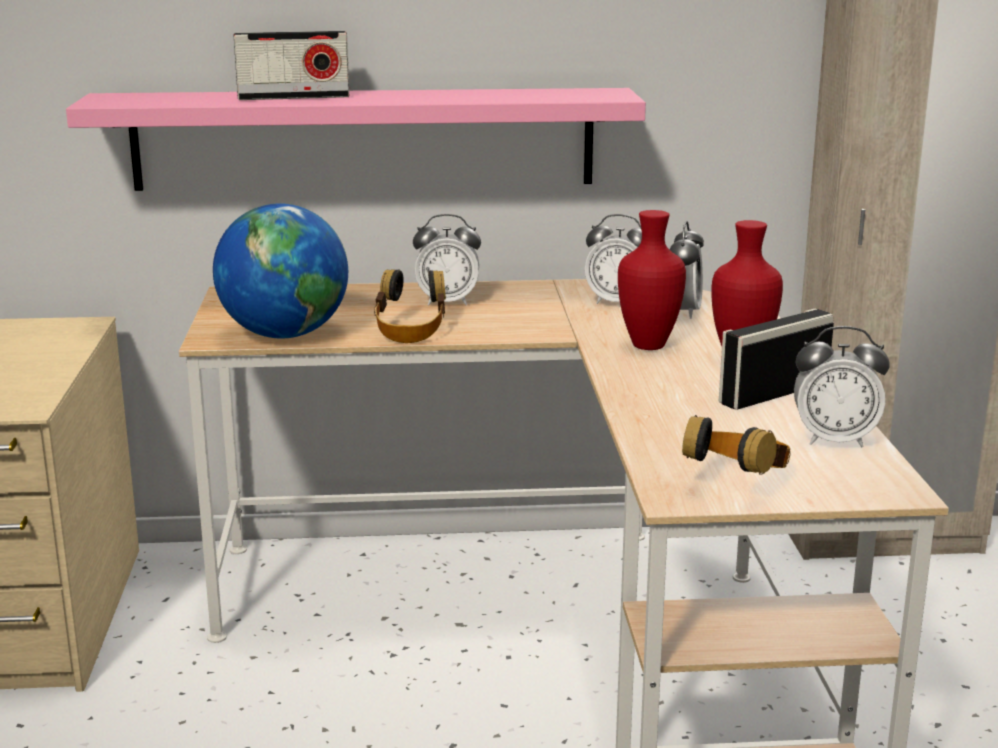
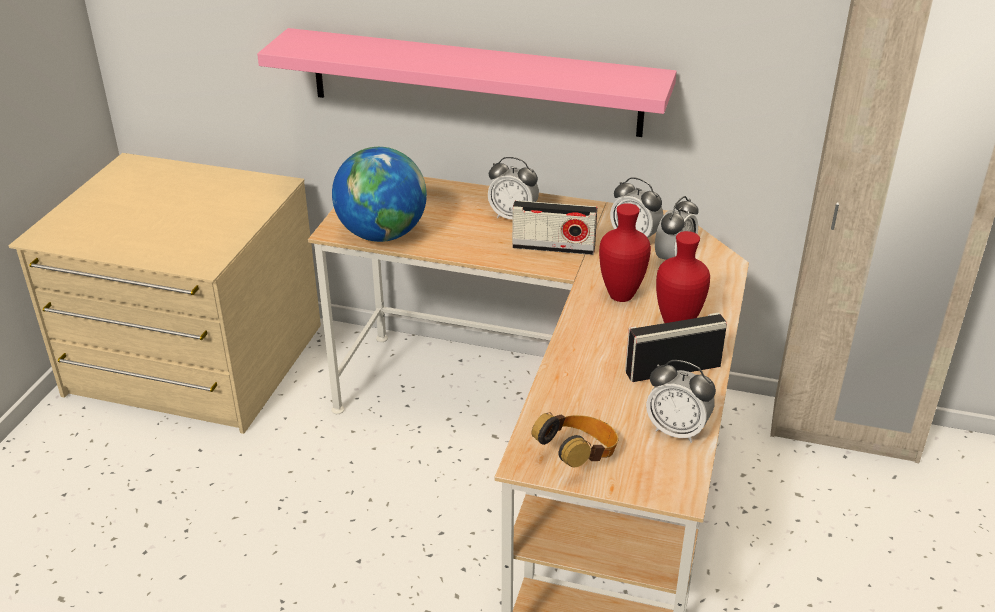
camera: 20 degrees right, 15 degrees up
(293, 97) = (415, 56): radio -> radio (553, 247)
(411, 332) = (466, 247): headphones -> none

